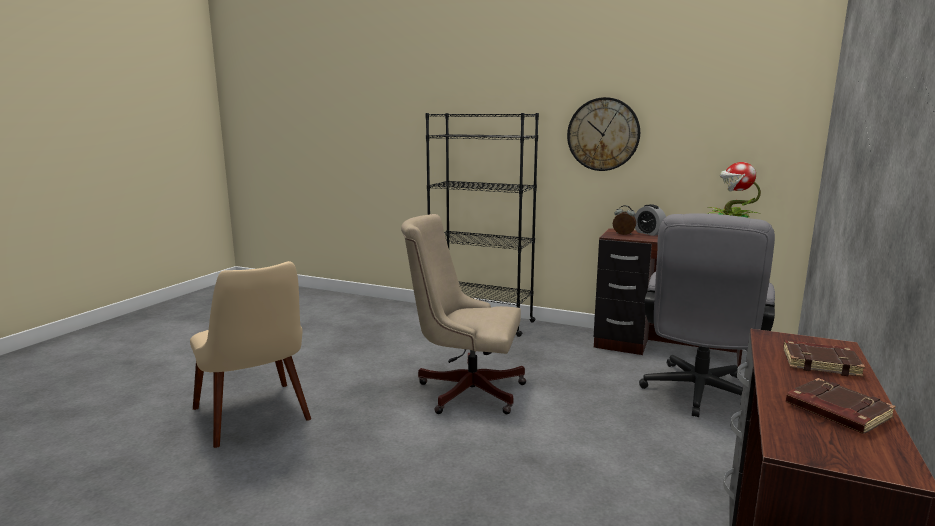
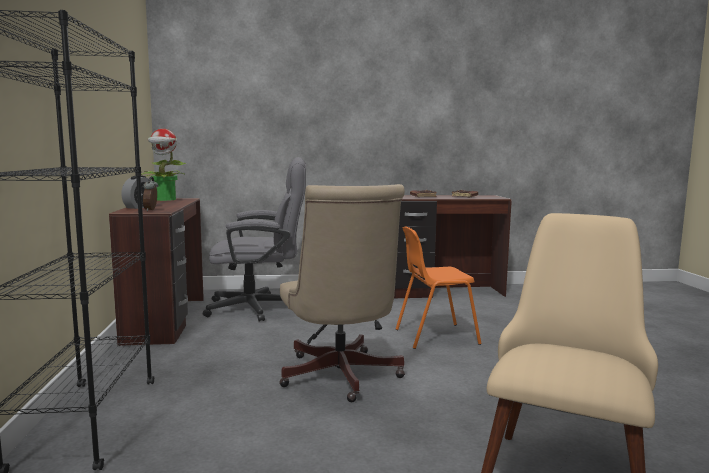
camera: 120 degrees left, 5 degrees down
(521, 474) = (435, 336): none -> orange chair
(603, 134) = (87, 93): wall clock -> none

